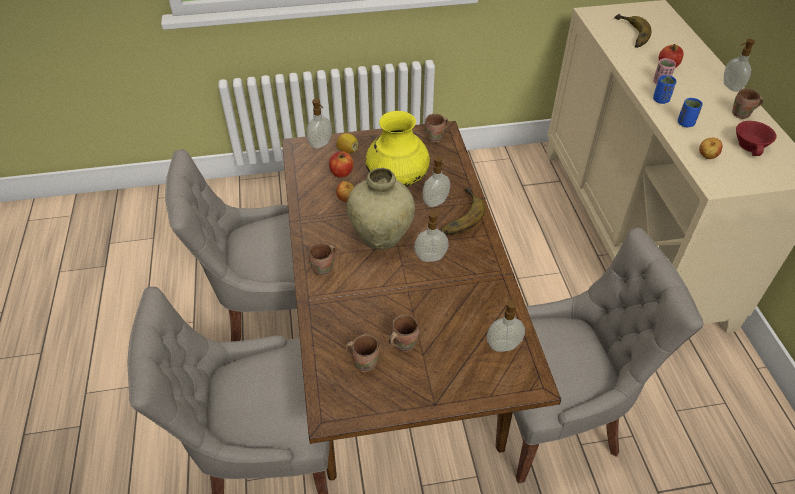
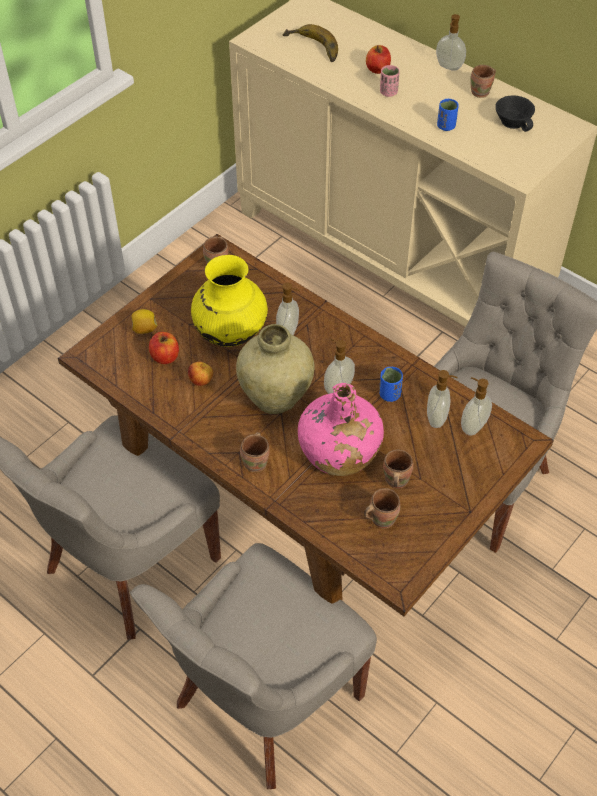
camera: 40 degrees left, 5 degrees up
(321, 144) = (109, 339): soap dispenser -> soap dispenser (437, 418)
(385, 297) = (338, 450): none -> pink bottle
(457, 215) = (320, 333): banana -> none
(660, 100) = (405, 112): blue cup -> blue cup (389, 394)
(706, 157) = (491, 152): apple -> none
(751, 146) = (514, 121): red cup -> black cup

